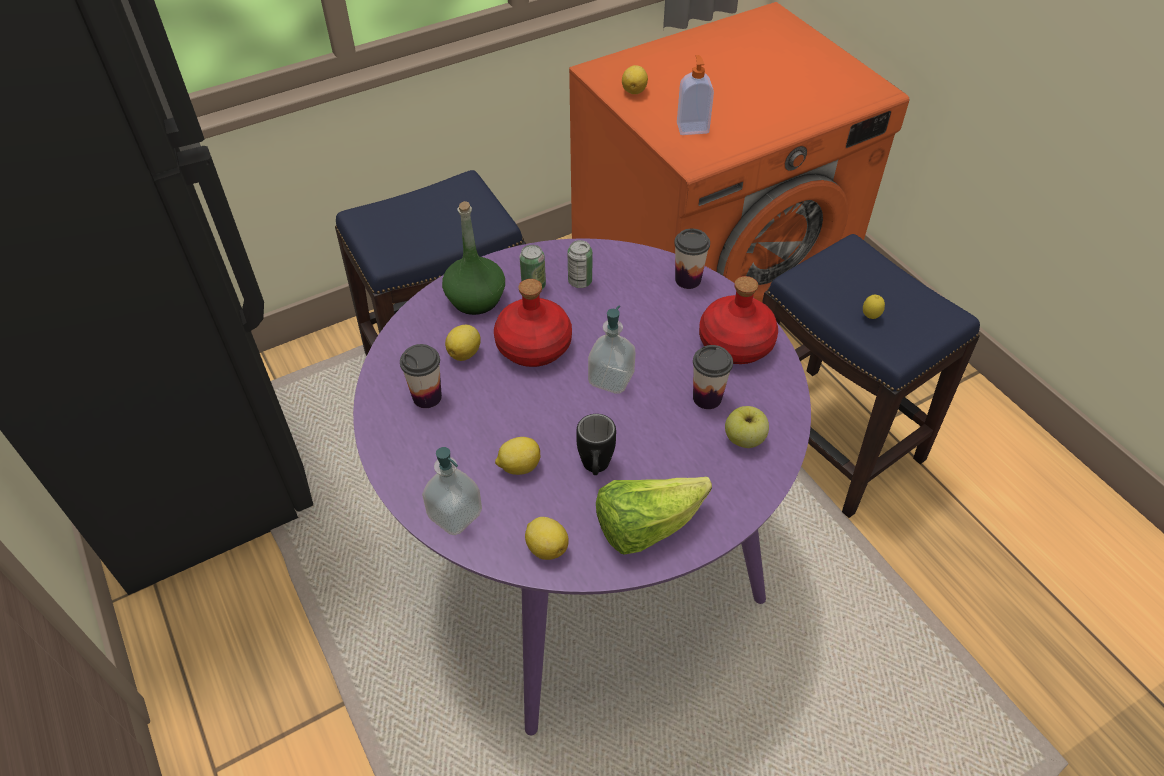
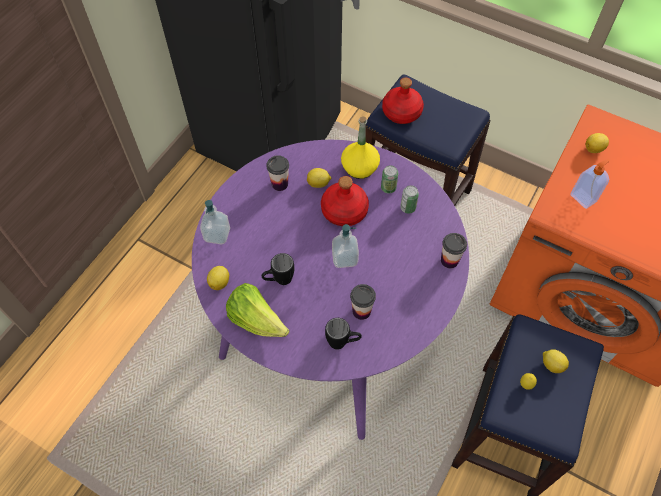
camera: 60 degrees right, 10 degrees up
(475, 299) = (359, 167): green bottle -> yellow bottle
(518, 466) = (261, 246): lemon -> lemon (552, 364)
(736, 343) = (414, 308): red bottle -> red bottle (402, 112)
(744, 439) = (343, 343): apple -> black mug

